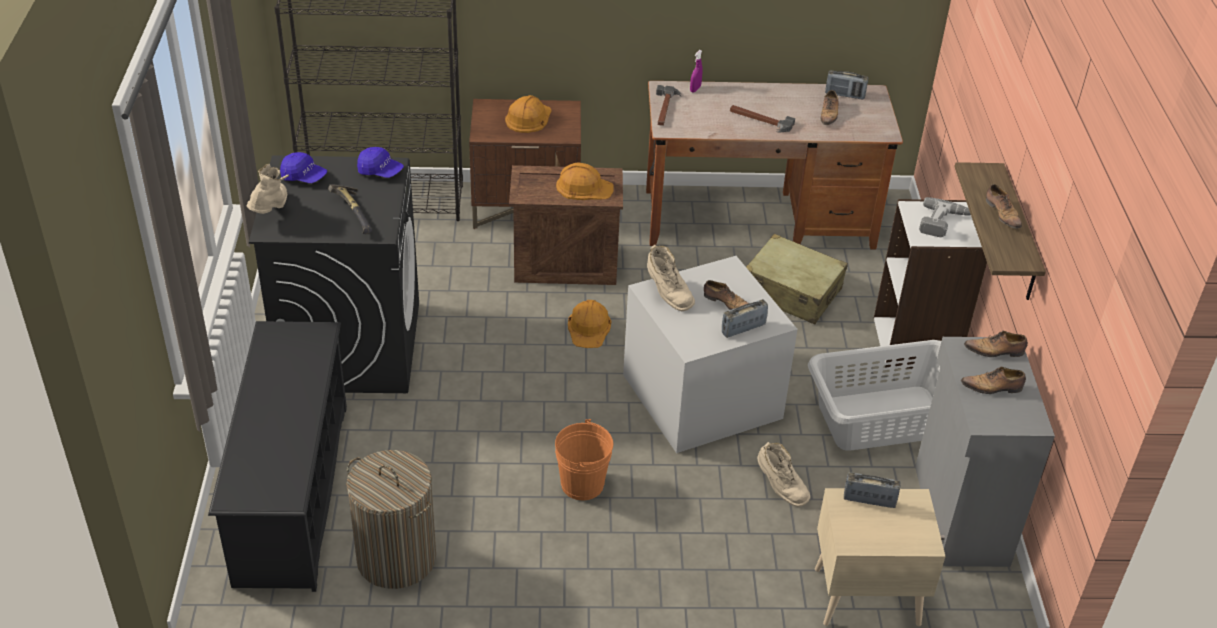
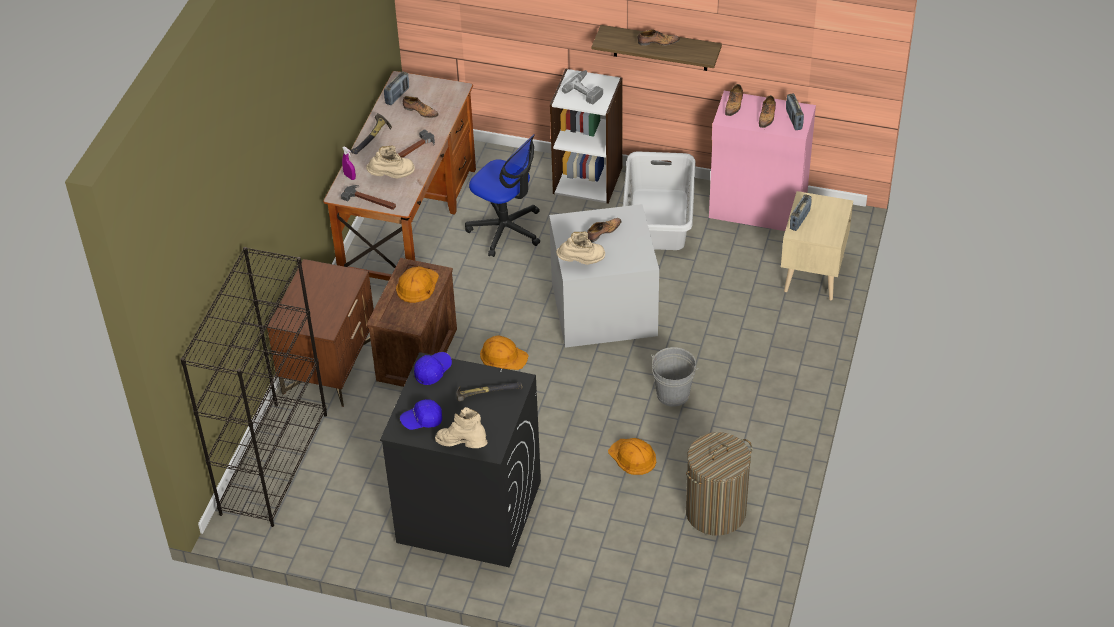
camera: 70 degrees left, 5 degrees up
(292, 493) = (630, 568): black shoe rack -> none
(304, 177) = (422, 421): blue cap -> blue cap turned 150 degrees counterclockwise
(528, 118) = (315, 296): orange hard hat -> orange hard hat (632, 457)
(582, 484) = (673, 394): orange bucket -> grey bucket
(743, 329) = (633, 231): radio -> radio (793, 119)
(763, 92) = (372, 139): none -> hammer
(779, 488) = (708, 290): beige boot -> beige boot (392, 176)
(791, 292) = (506, 229): beige suitcase -> office chair
(958, 515) = (758, 210): grey cabinet -> pink cabinet

